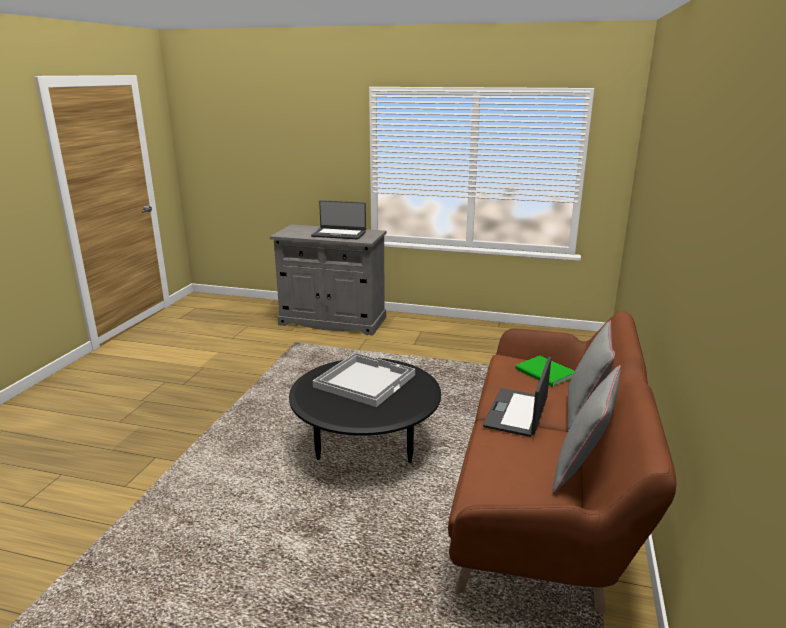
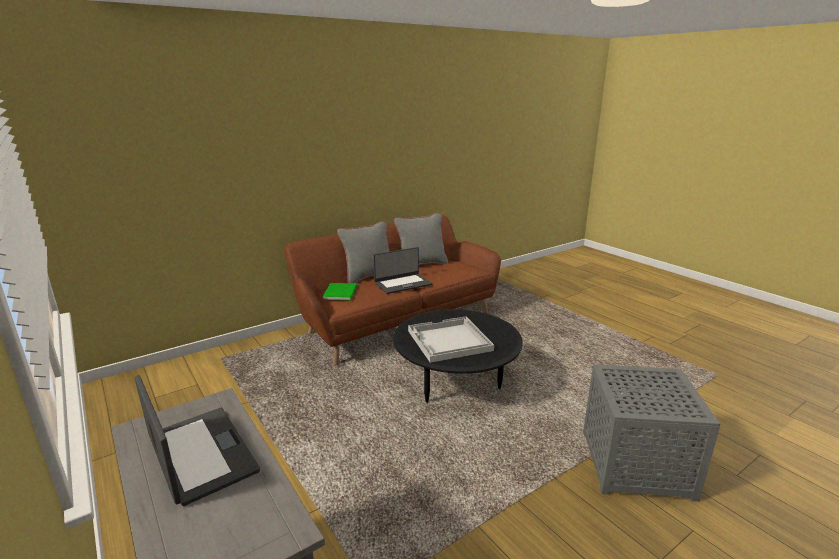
camera: 140 degrees left, 0 degrees up
(158, 447) = (637, 463): none -> grey side table

